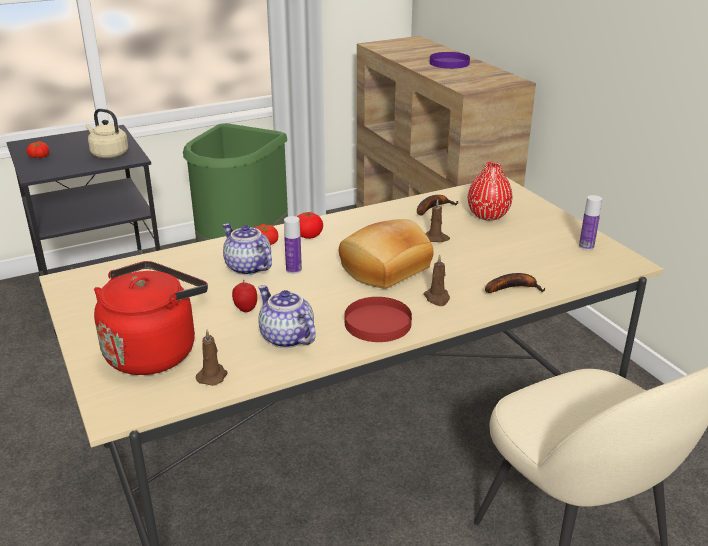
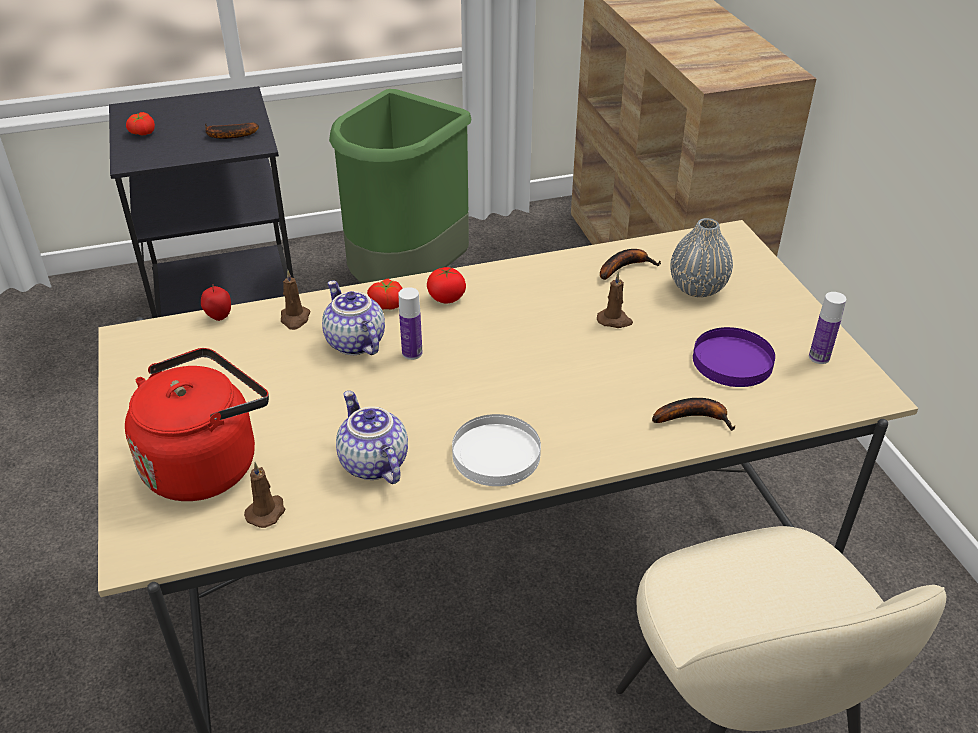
camera: 10 degrees right, 10 degrees up
(108, 154) = (227, 135): beige kettle -> banana
(246, 310) = (334, 411): apple -> apple (219, 317)
(377, 322) = (496, 453): red plate -> white plate
(387, 269) = (533, 366): bread -> none
(437, 298) = (586, 423): brown candle -> brown candle (295, 319)
(449, 63) = (704, 30): purple plate -> purple plate (733, 361)
(488, 215) = (697, 288): red vase -> grey vase

